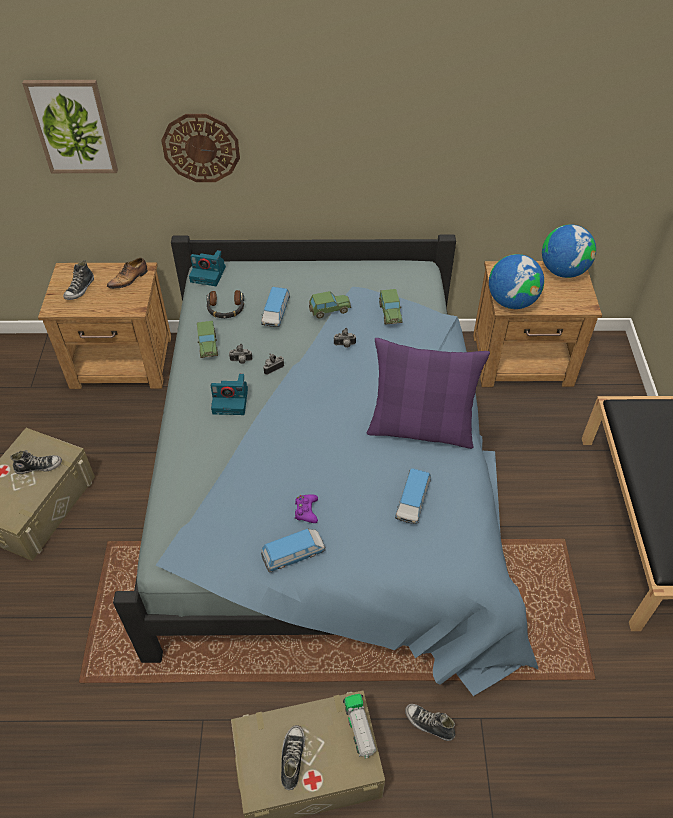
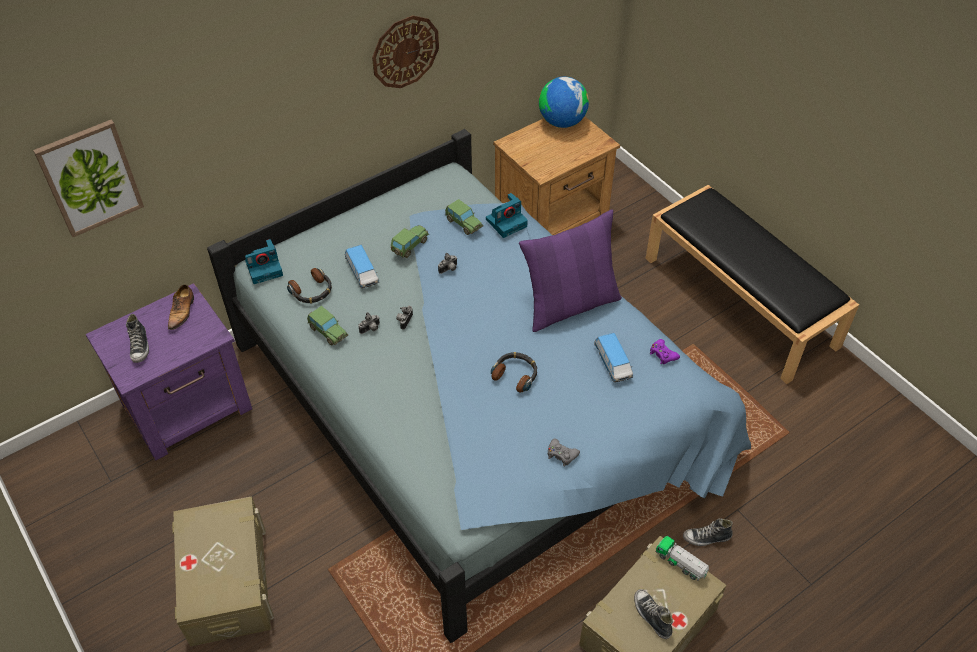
camera: 35 degrees left, 0 degrees up
(39, 467) = (224, 537): shoe -> none
(123, 363) = (189, 406): brown nightstand -> purple nightstand
(201, 148) = (223, 145): wall clock -> wall clock (405, 51)
(231, 401) = (394, 367): camera -> camera (507, 222)
(293, 554) = (561, 454): toy car -> grey game controller
(306, 511) = (541, 417): purple game controller -> purple game controller (663, 354)
(318, 461) = (515, 374): none -> headphones
(511, 302) = (544, 167): globe -> none

